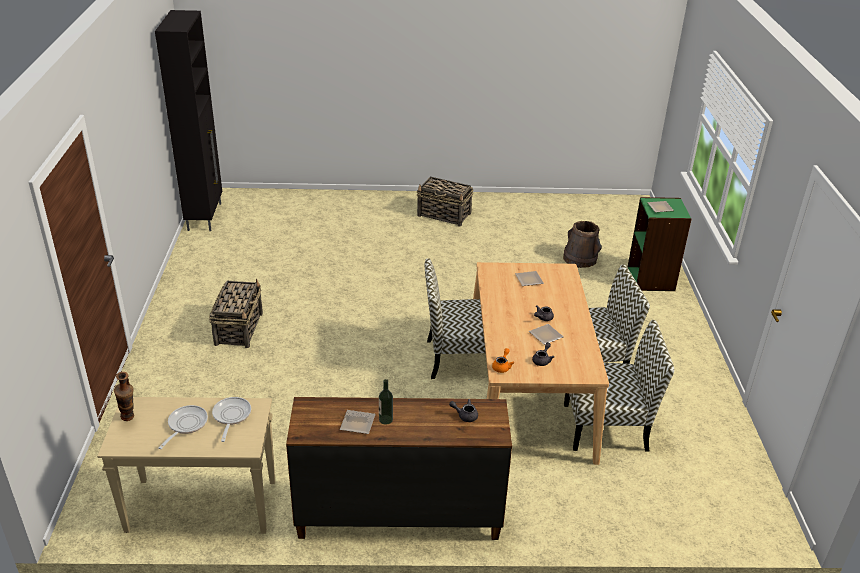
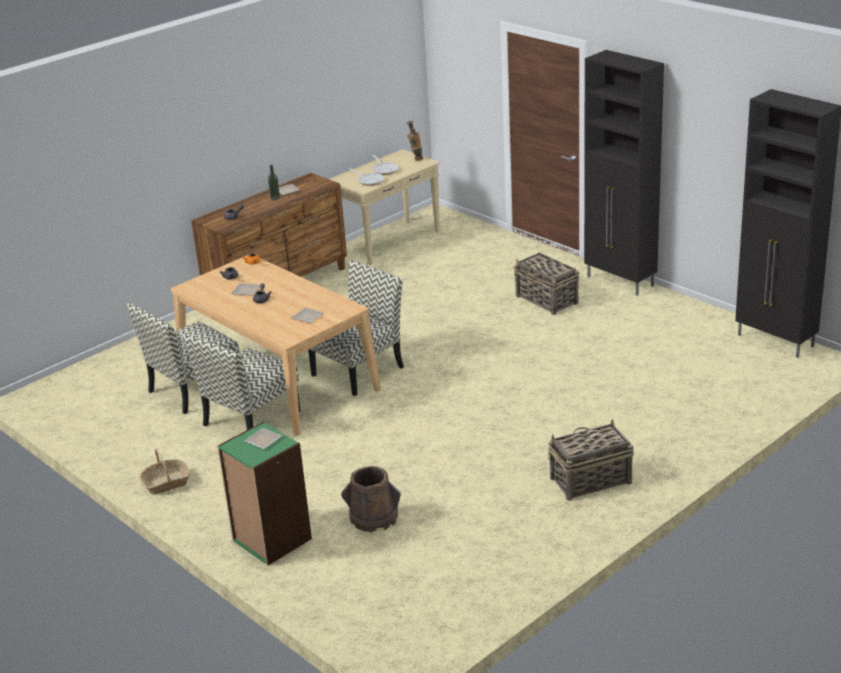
camera: 140 degrees right, 5 degrees down
(166, 309) = (620, 282): none -> black cabinet
(692, 352) = (166, 483): none -> basket

